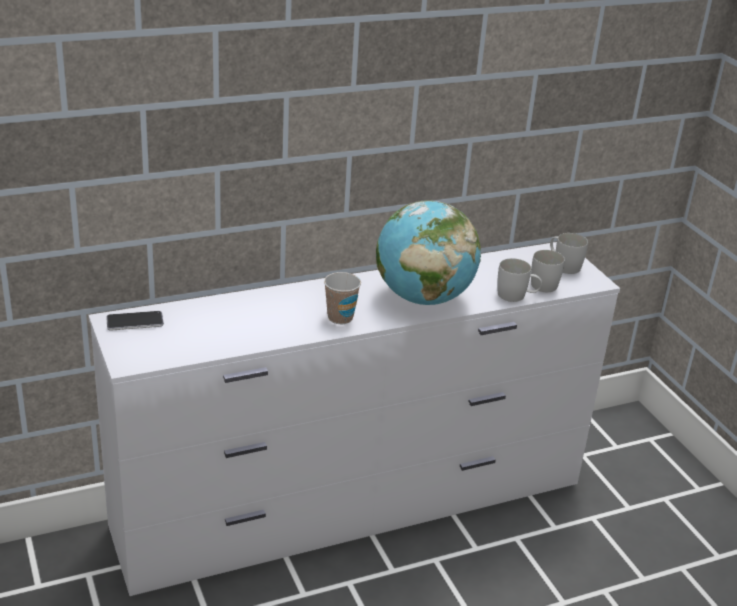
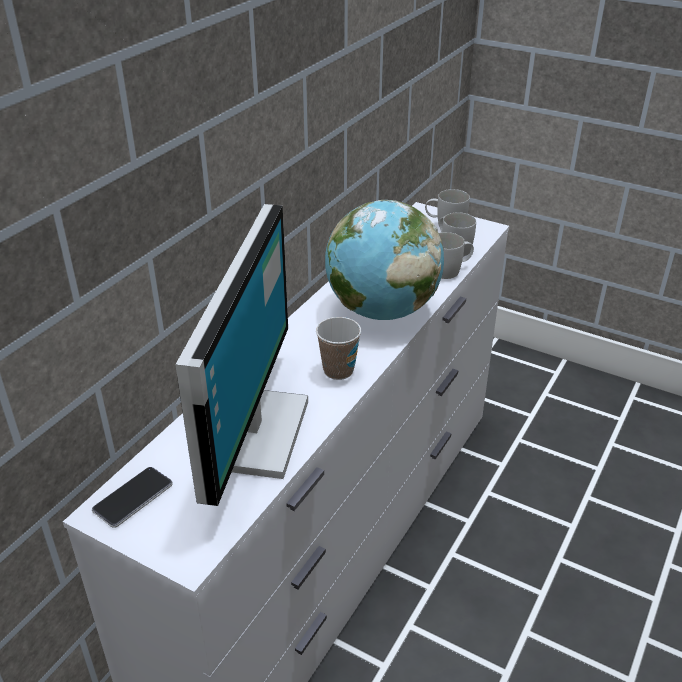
camera: 35 degrees left, 5 degrees up
(238, 323) = (249, 432): none -> monitor

